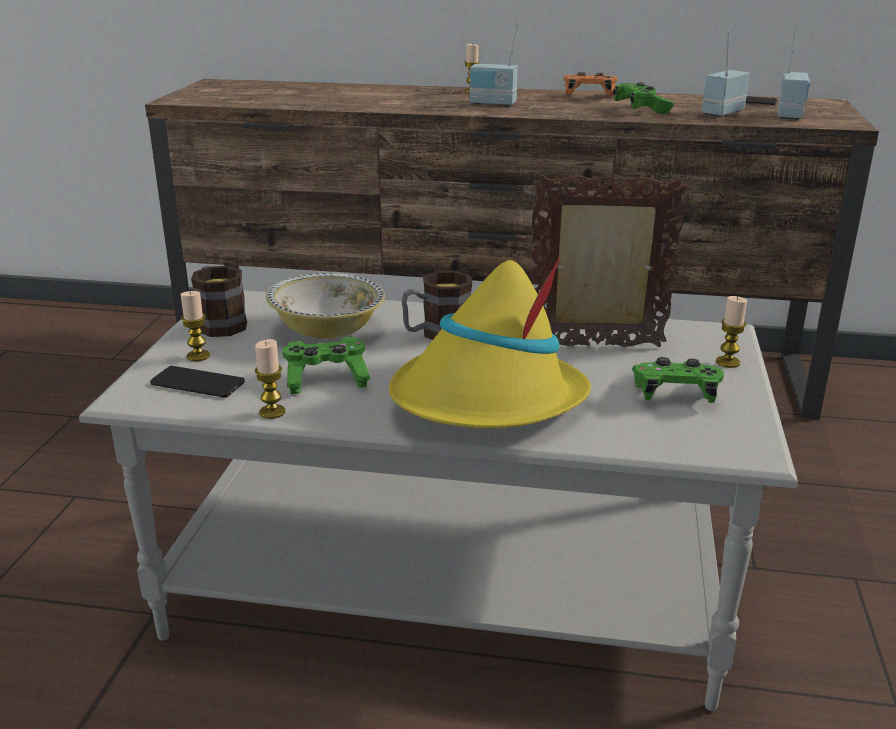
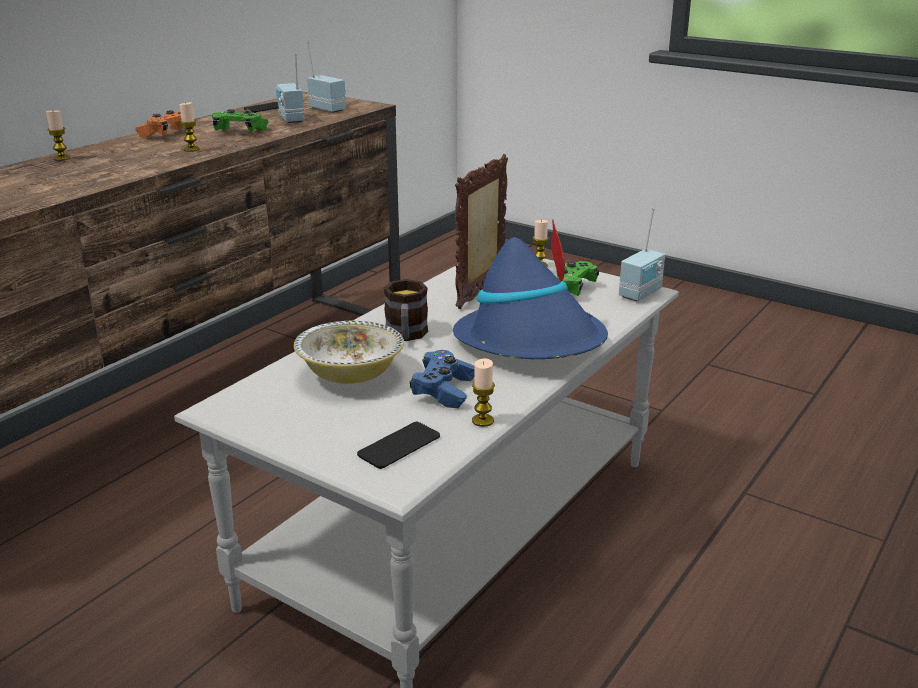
camera: 65 degrees left, 0 degrees up
(198, 356) = (342, 439): candle -> candle (191, 149)
(219, 322) = (275, 420): mug -> none
(326, 379) = (444, 390): green game controller -> blue game controller
(488, 401) = (531, 342): yellow hat -> blue hat
(492, 104) = (130, 161): radio -> radio (642, 294)

